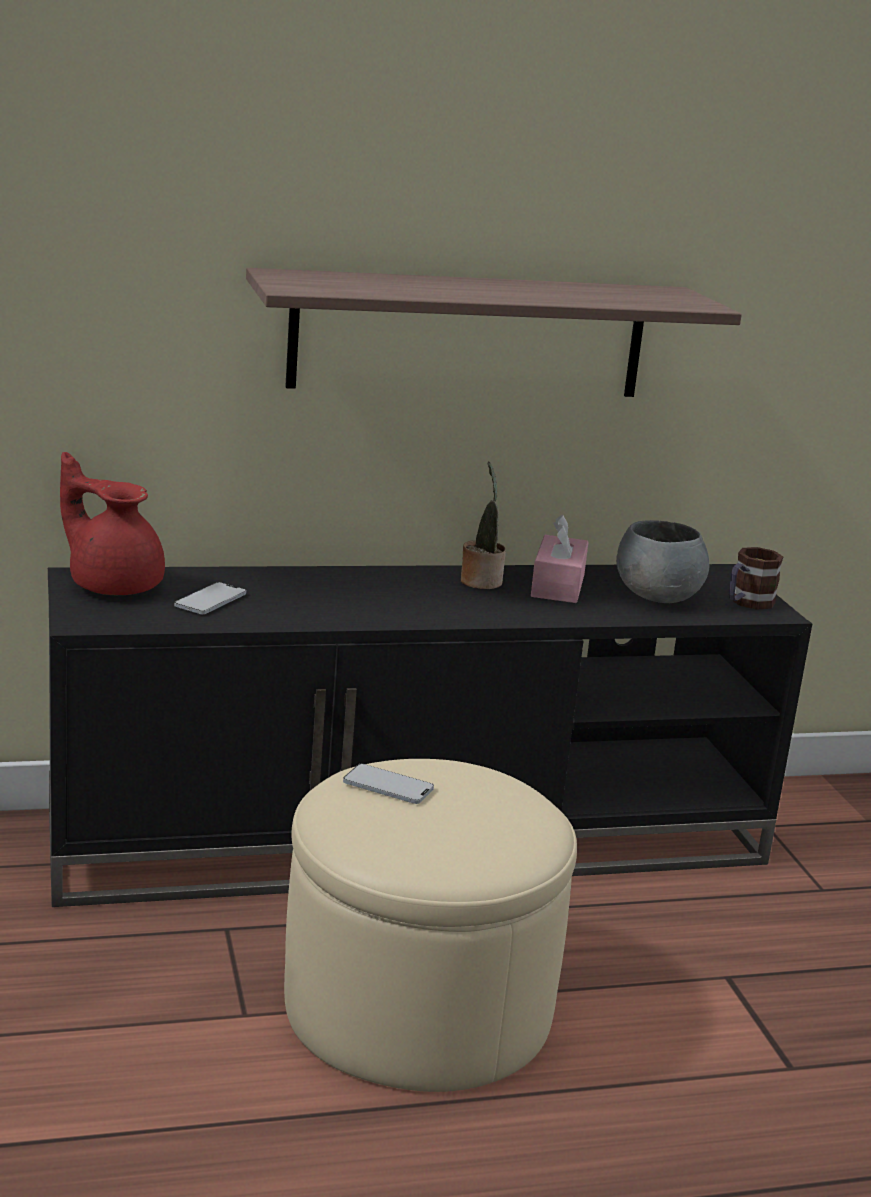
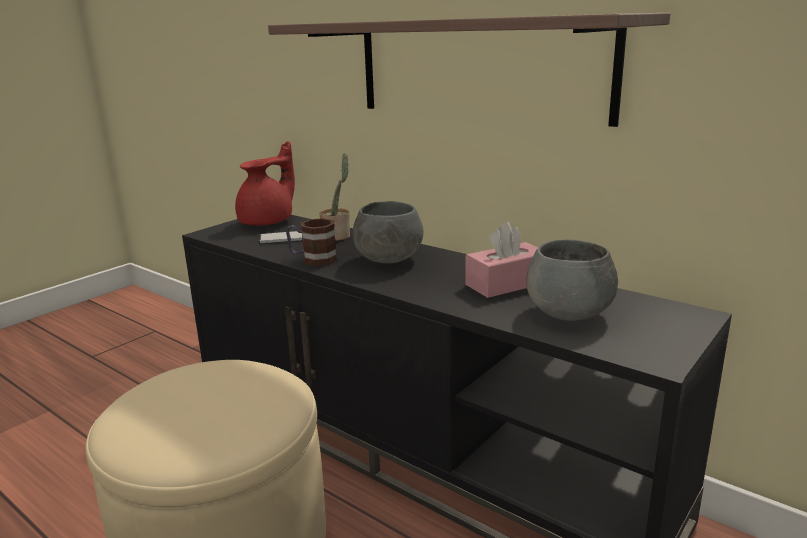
camera: 55 degrees right, 0 degrees up
(113, 584) = (268, 221): red teapot -> red teapot turned 45 degrees clockwise
(388, 786) = (216, 376): phone -> none
(398, 592) = (388, 259): none -> grey bowl
(481, 580) = (459, 267): potted plant -> potted plant (337, 236)
(746, 603) = (648, 343): mug -> mug (312, 259)

